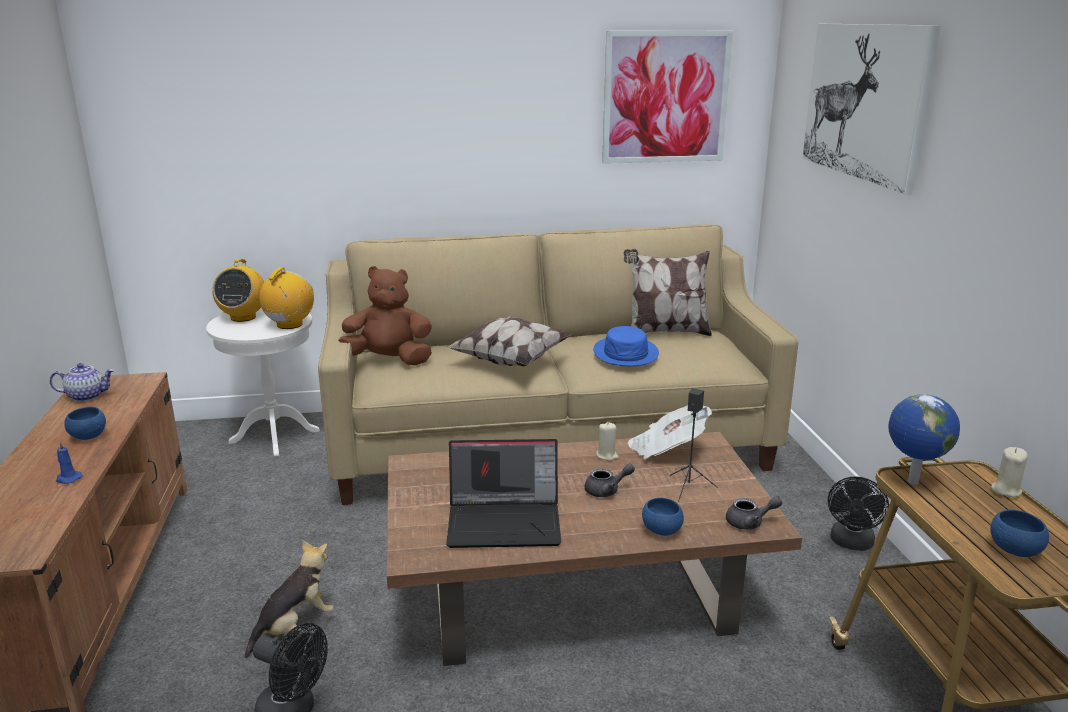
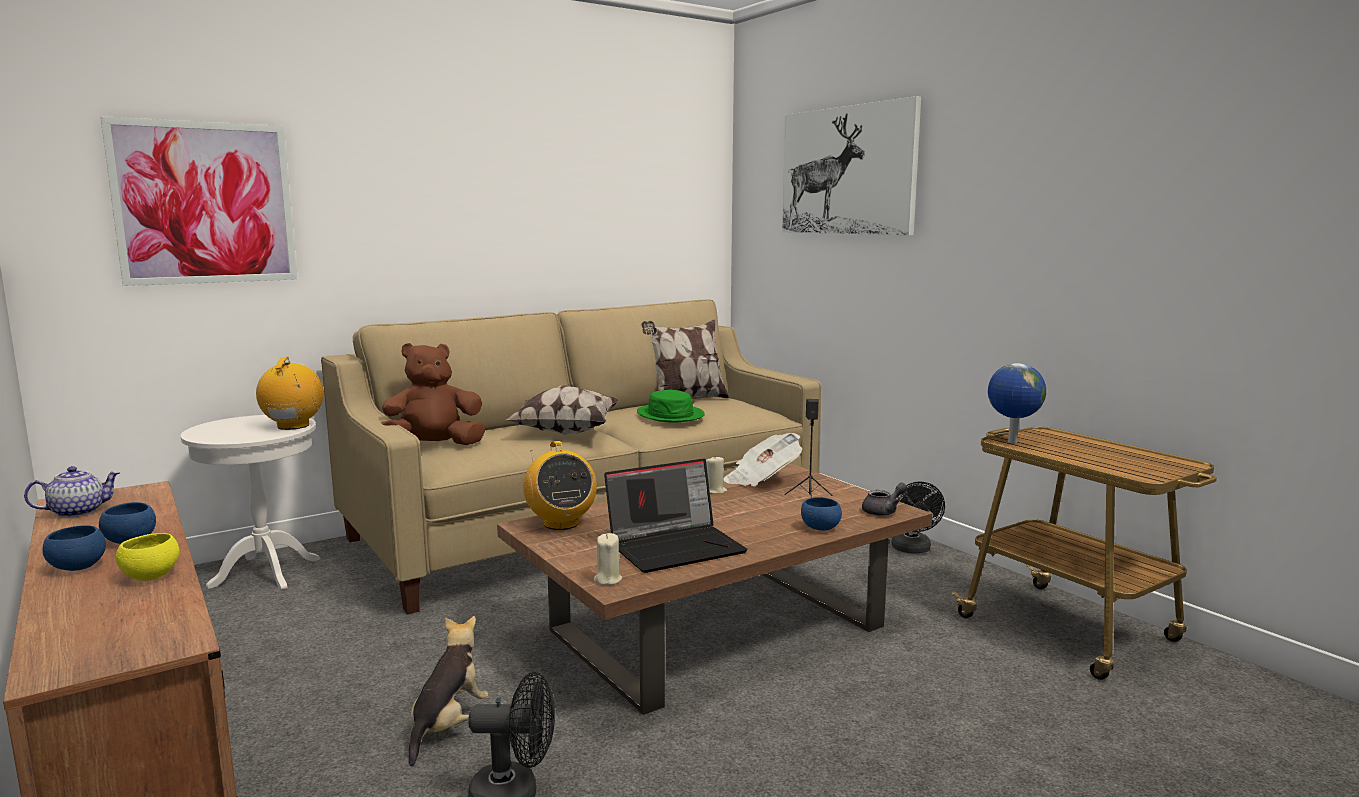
camera: 25 degrees left, 10 degrees down
(68, 479) = (151, 576): blue candle -> yellow bowl
(243, 317) = (223, 426): radio -> radio (561, 523)
(607, 490) = (743, 512): grey teapot -> none
(626, 353) = (670, 415): blue hat -> green hat
(665, 97) = (647, 185): picture -> picture (205, 203)
(1006, 490) = (1077, 436): beige candle -> beige candle (607, 579)
(1014, 550) = (1124, 463): blue bowl -> blue bowl (77, 567)

